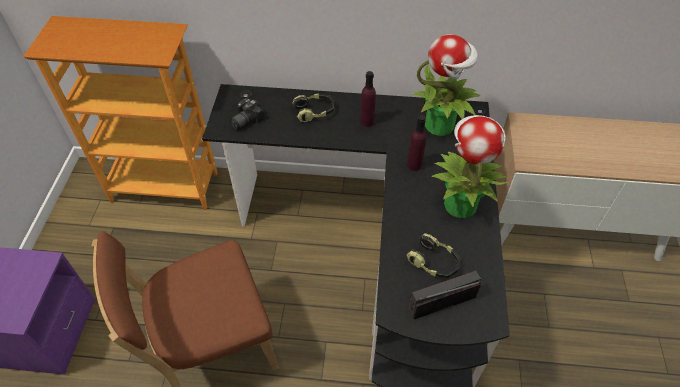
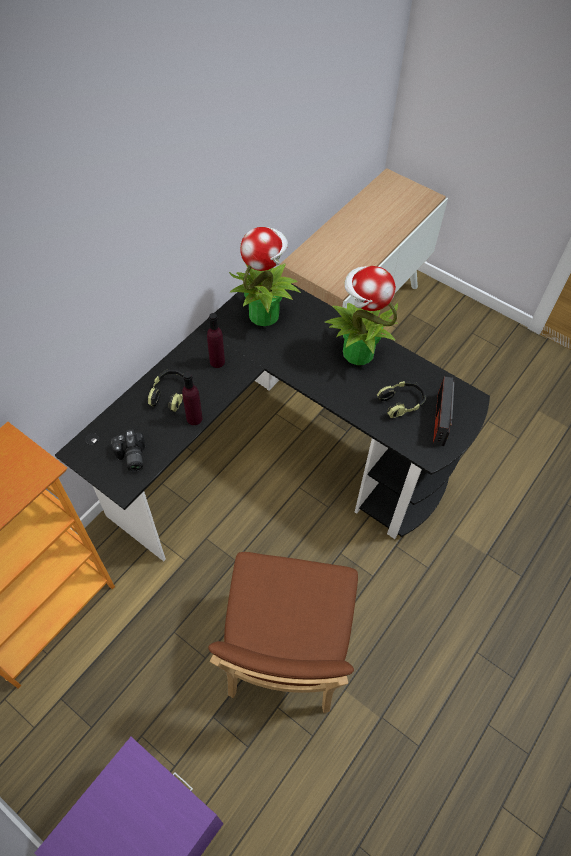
camera: 60 degrees left, 5 degrees up
(414, 165) = (295, 358): purple bottle -> purple bottle (194, 418)

